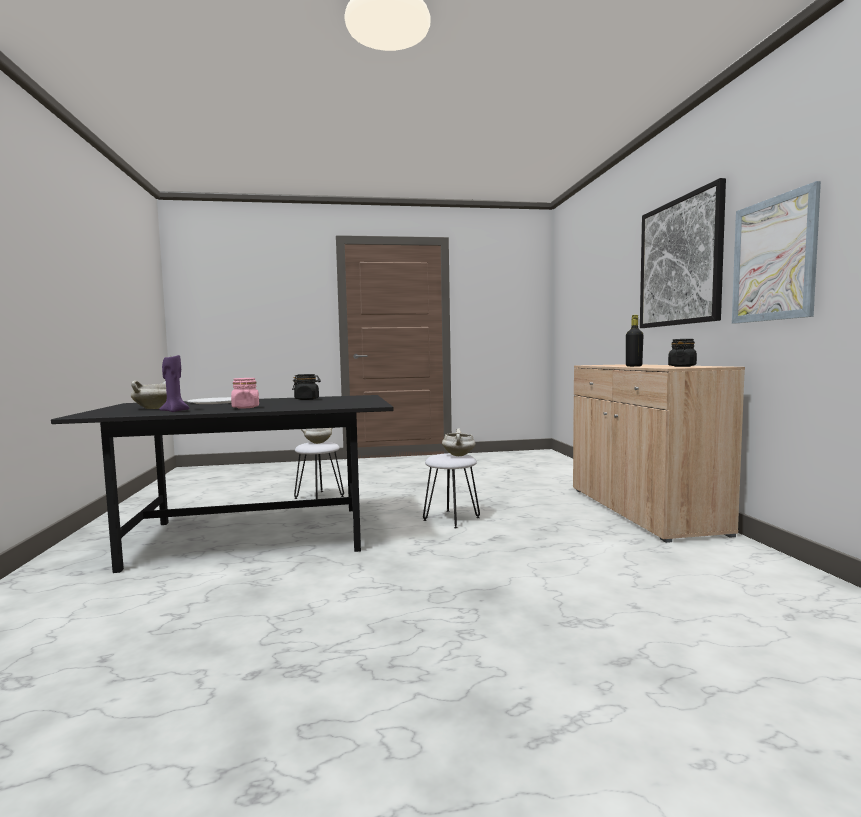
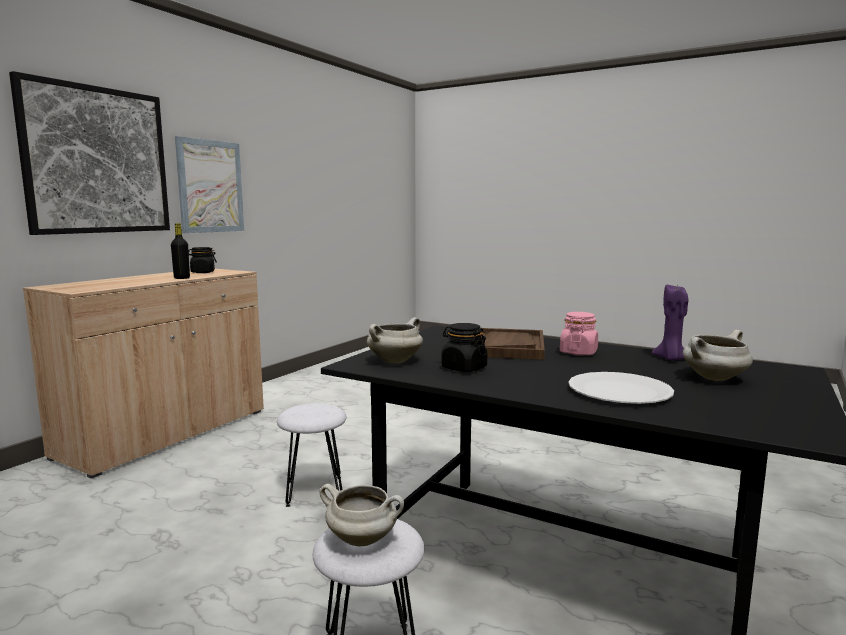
camera: 140 degrees left, 5 degrees up
(301, 405) = (507, 346): none -> brown tray
(459, 455) = (303, 408): white cooking pot -> white cooking pot (395, 361)

